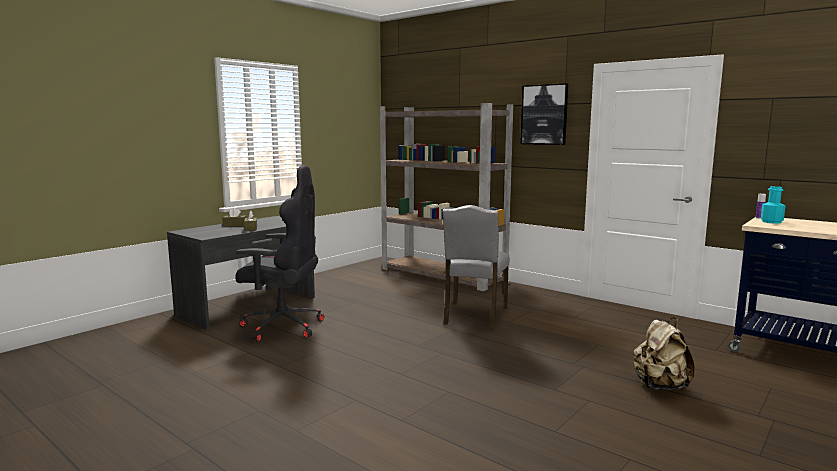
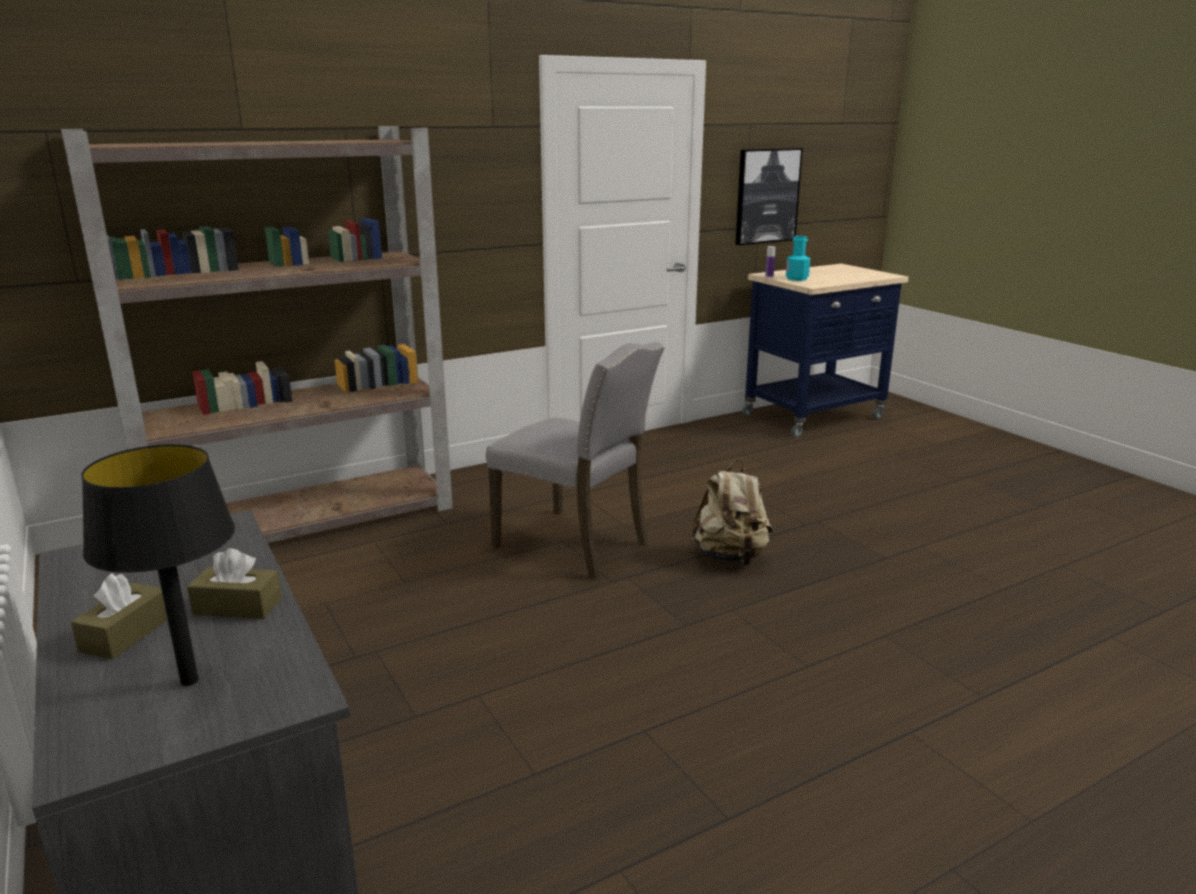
camera: 70 degrees left, 10 degrees up
(213, 231) = (189, 681): none -> black table lamp
(281, 326) = (461, 793): black office chair -> none
(544, 114) = (459, 148): picture -> picture (766, 196)
(659, 386) = (884, 499): beige backpack -> beige backpack (730, 557)

